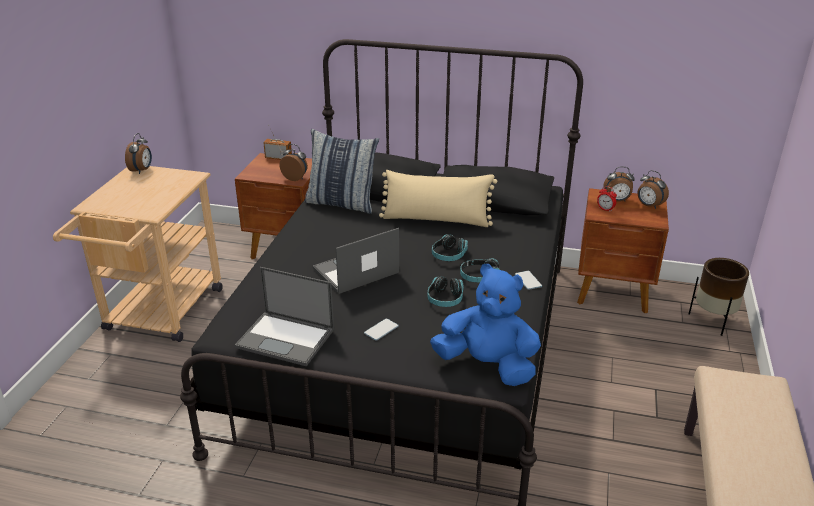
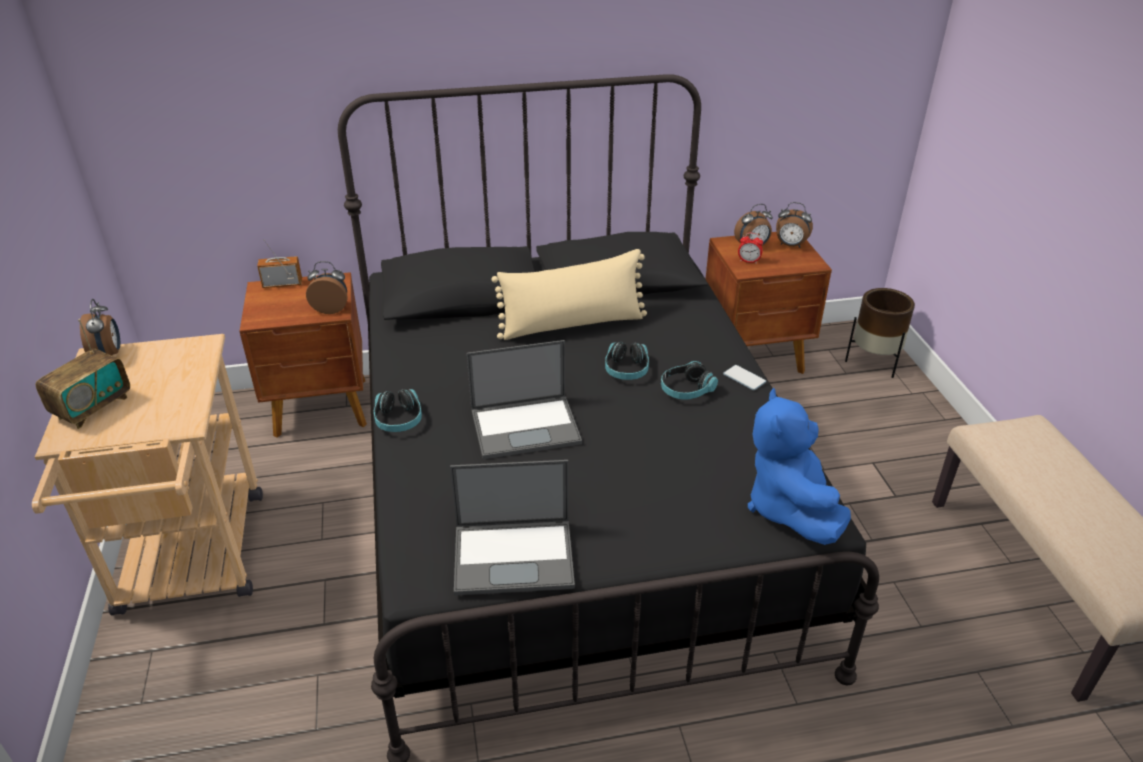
camera: 25 degrees left, 5 degrees up
(114, 194) = (93, 408): none -> radio
(342, 203) = (431, 331): pillow -> none
(355, 271) = (526, 426): laptop -> laptop turned 135 degrees counterclockwise
(381, 330) = (626, 501): phone -> none
(445, 299) = (669, 432): headphones -> headphones (398, 420)
(487, 365) = (789, 508): blue plush toy -> blue plush toy turned 90 degrees counterclockwise

